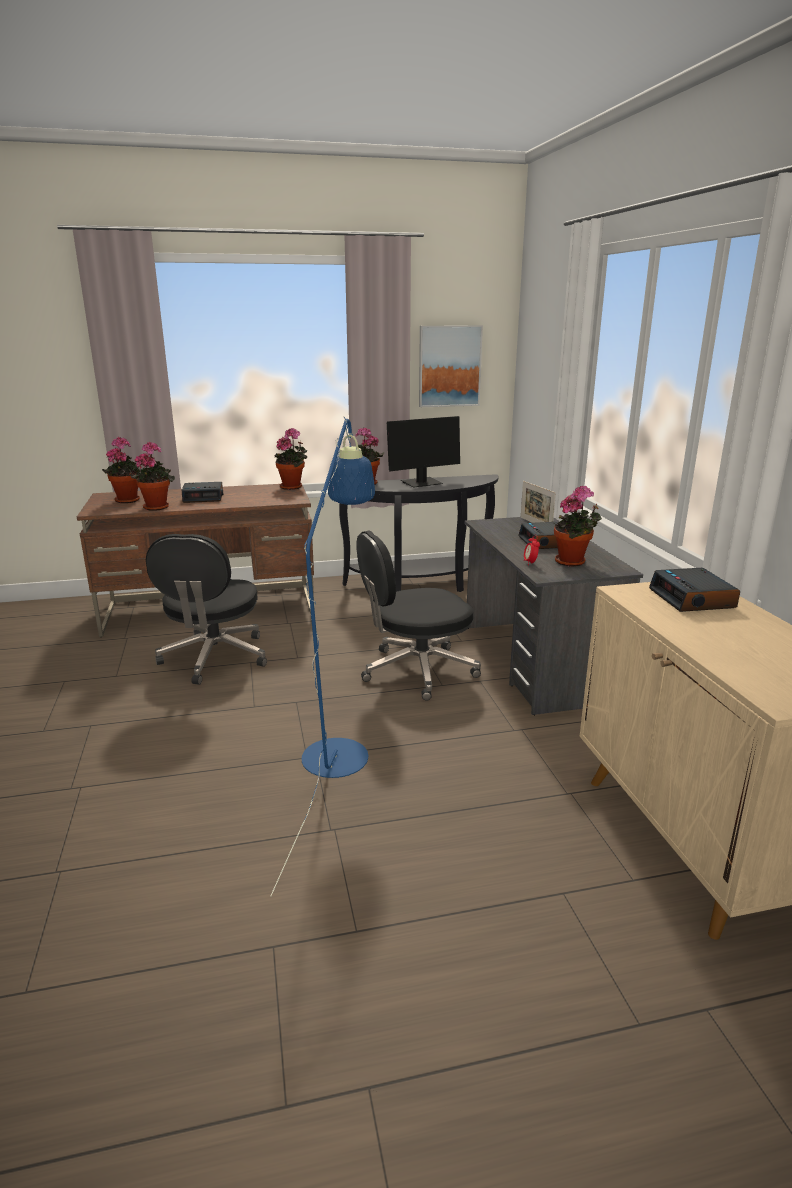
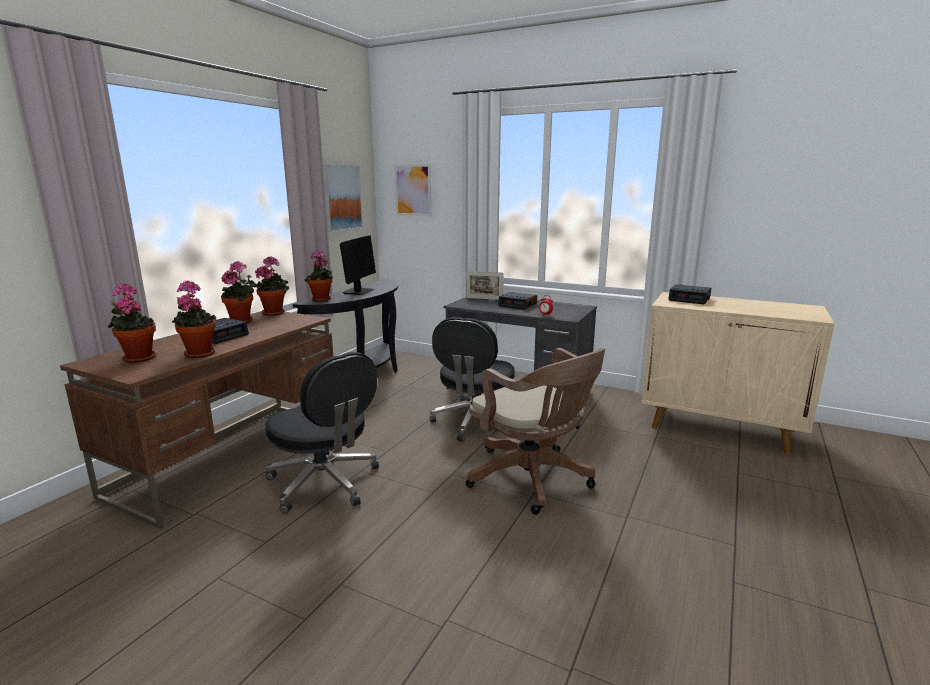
camera: 50 degrees left, 5 degrees down
(339, 747) = (533, 480): blue floor lamp -> brown office chair
(538, 360) = (413, 190): none -> picture
(573, 562) = (559, 309): potted plant -> potted plant (242, 321)

